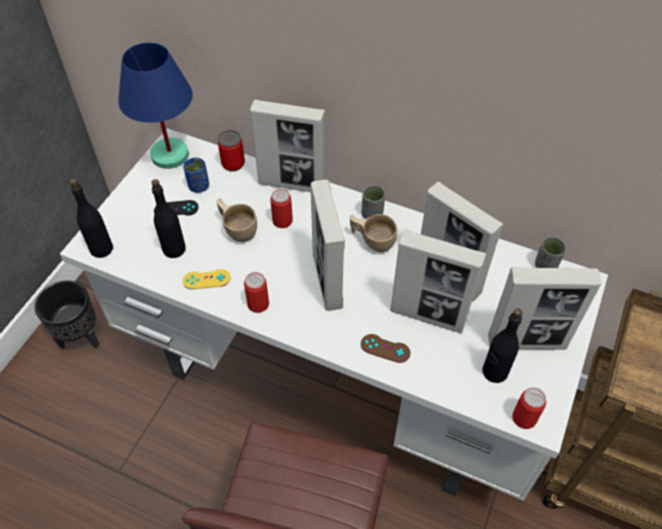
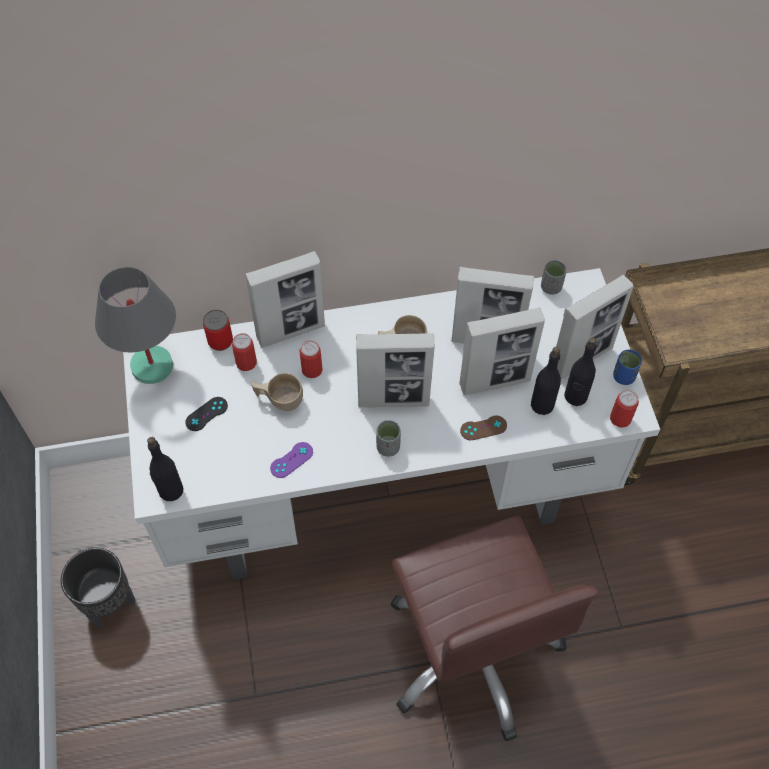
camera: 35 degrees left, 5 degrees up
(169, 155) = (151, 367): blue table lamp -> grey table lamp
(174, 249) = (238, 450): black bottle -> black bottle (542, 404)
(199, 186) = (208, 381): blue cup -> blue cup (623, 376)
(206, 279) = (291, 460): yellow game controller -> purple game controller
(258, 304) = (354, 454): can -> can (246, 363)
(327, 281) = (394, 400): picture frame -> picture frame turned 45 degrees counterclockwise
(372, 214) = (383, 320): grey cup -> grey cup (388, 447)

